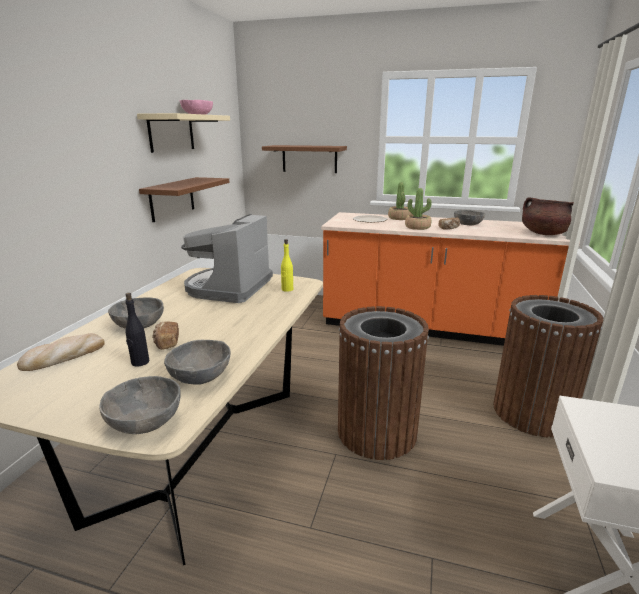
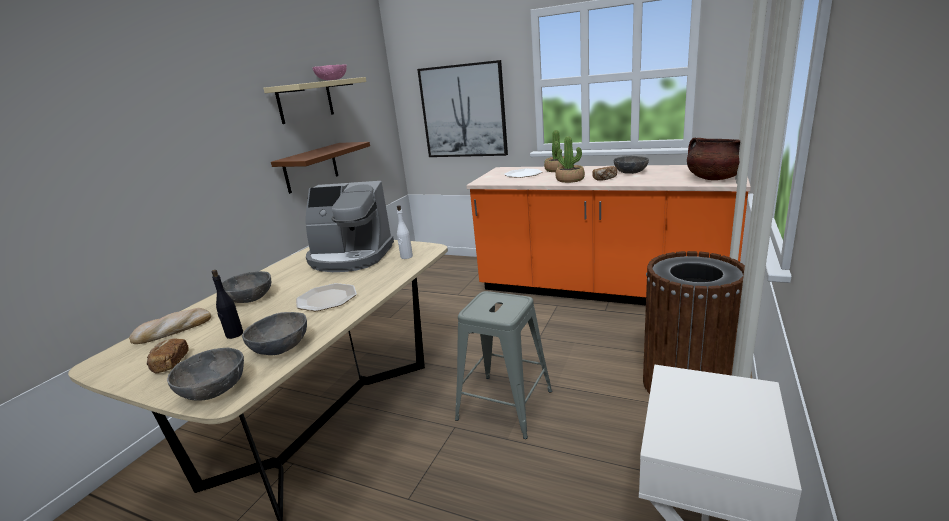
camera: 10 degrees right, 0 degrees up
(166, 343) = (266, 315): bread -> bread (170, 364)
(225, 327) = (326, 298): none -> plate
(229, 288) = (350, 257): coffee machine -> coffee machine turned 105 degrees counterclockwise
(287, 289) = (406, 257): yellow bottle -> white bottle
(309, 159) = (463, 111): brown shelf -> picture
(377, 432) = (504, 404): brown trash can -> grey stool

